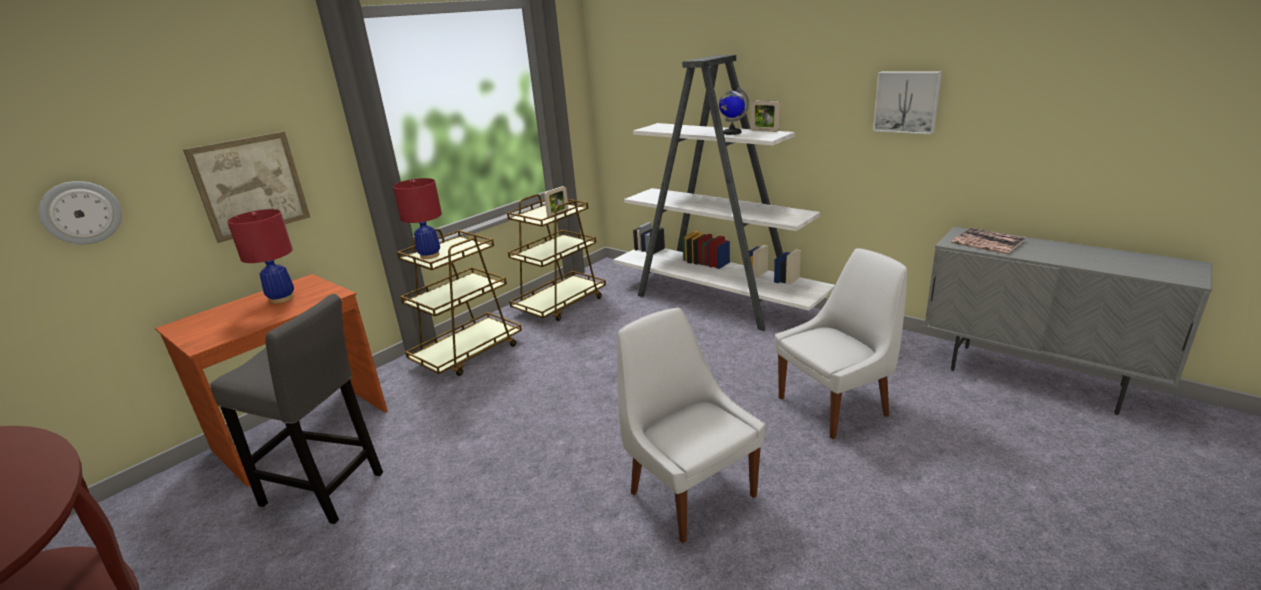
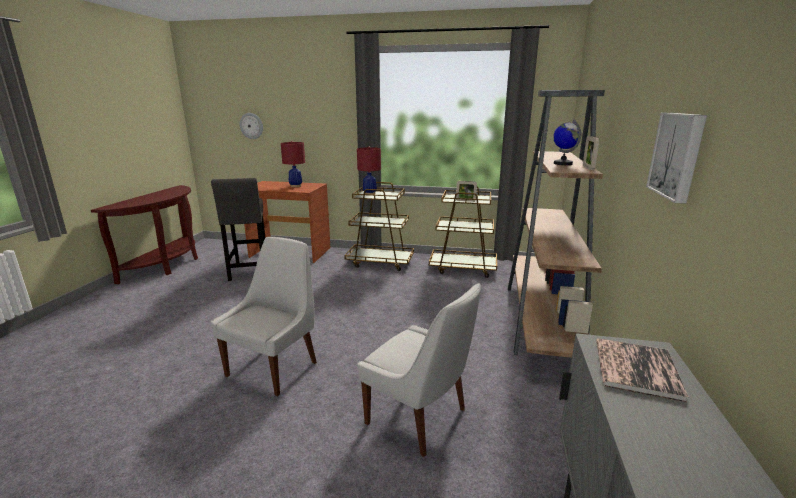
camera: 60 degrees right, 5 degrees down
(251, 185) = (311, 131): picture -> none
(716, 300) = (542, 321): white bookcase -> brown bookcase

